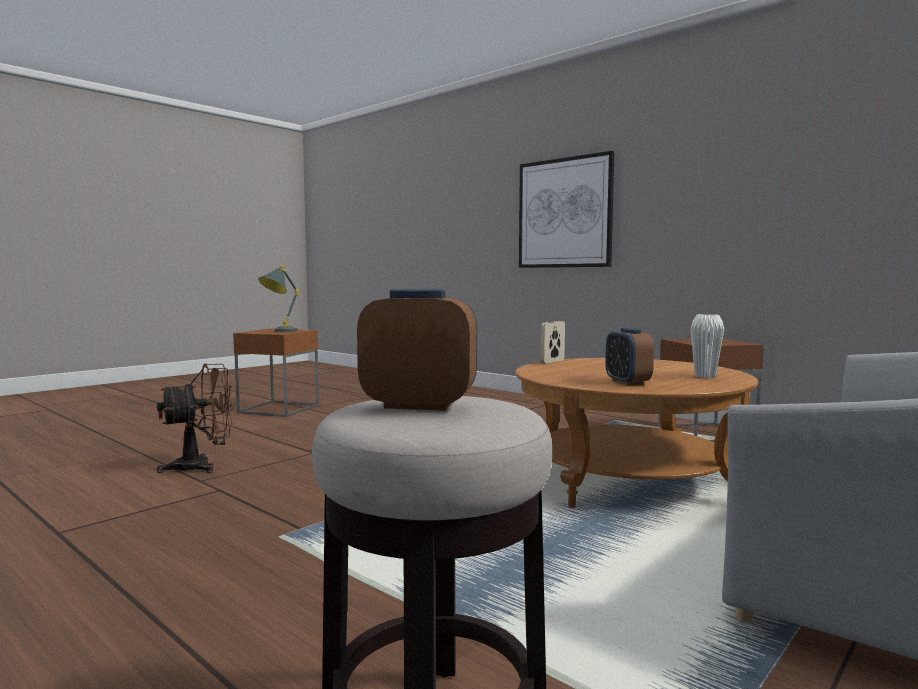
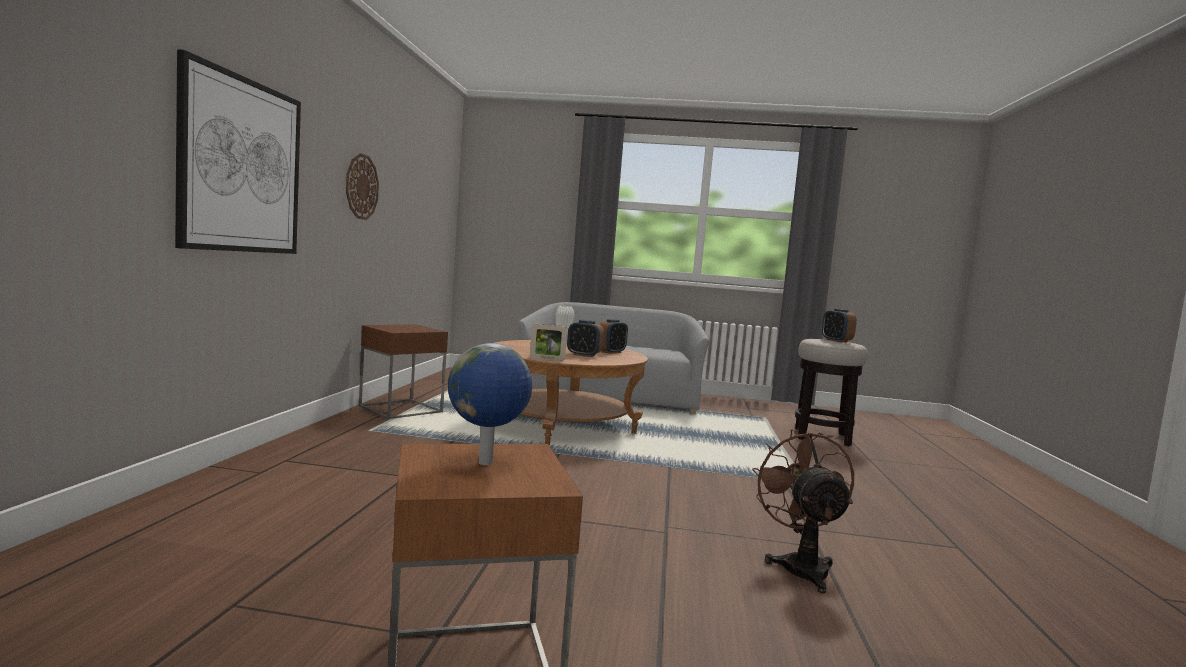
camera: 125 degrees left, 0 degrees up
(202, 466) = (800, 566): brown fan -> brown fan turned 60 degrees clockwise
(278, 331) = (486, 463): grey table lamp -> globe
(590, 372) = (584, 355): none -> alarm clock
(719, 192) = (361, 187): none -> wall clock

